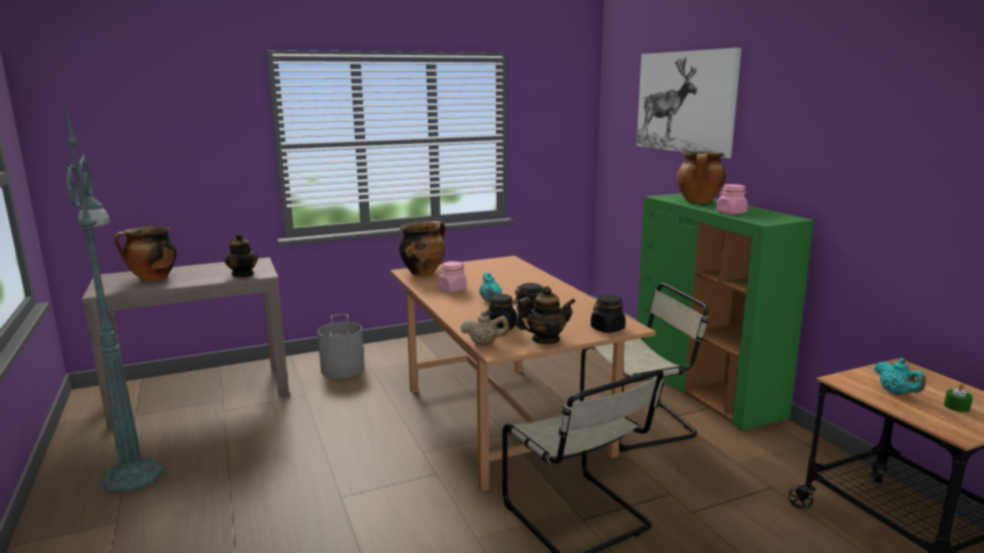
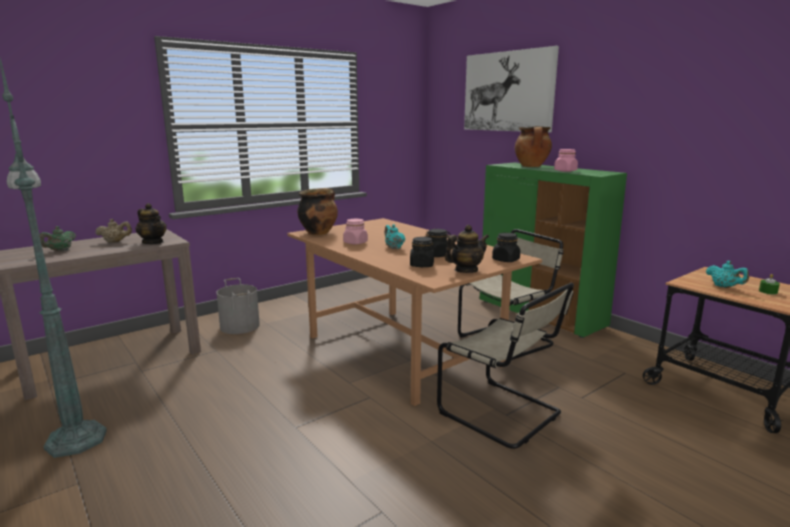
camera: 15 degrees left, 0 degrees up
(152, 279) = (60, 251): cooking pot -> green teapot
(485, 343) = (420, 276): beige teapot -> beige teapot (115, 242)

